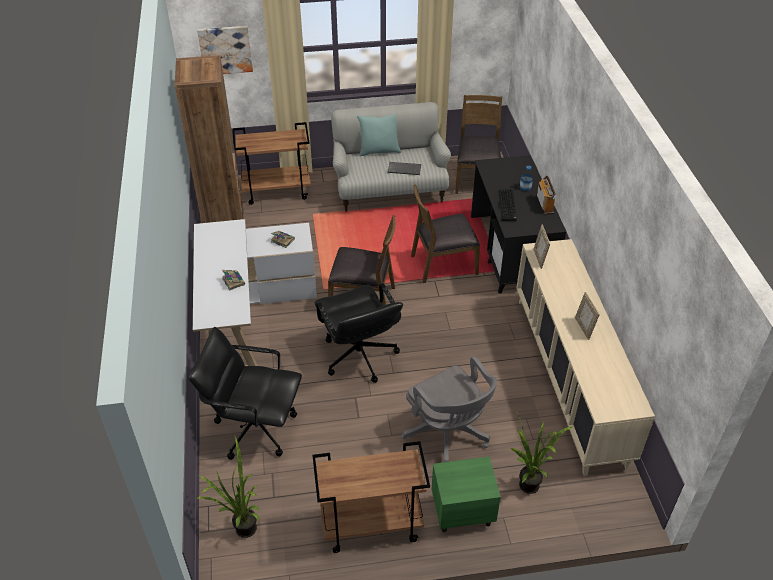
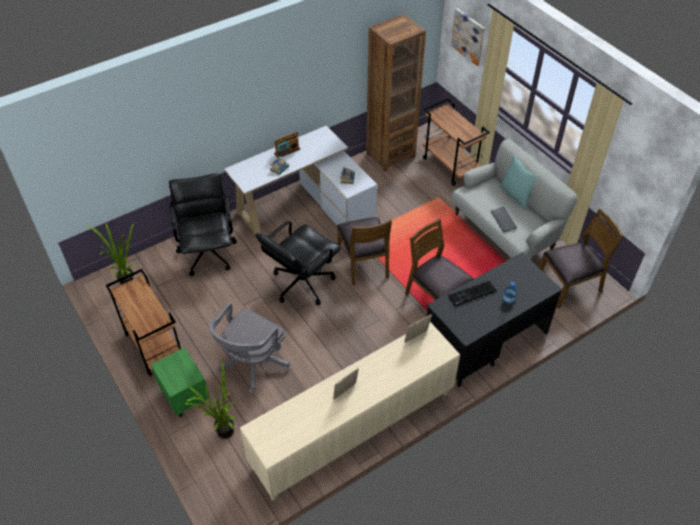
camera: 65 degrees right, 5 degrees up
(545, 204) = (493, 320): radio -> radio (287, 151)

